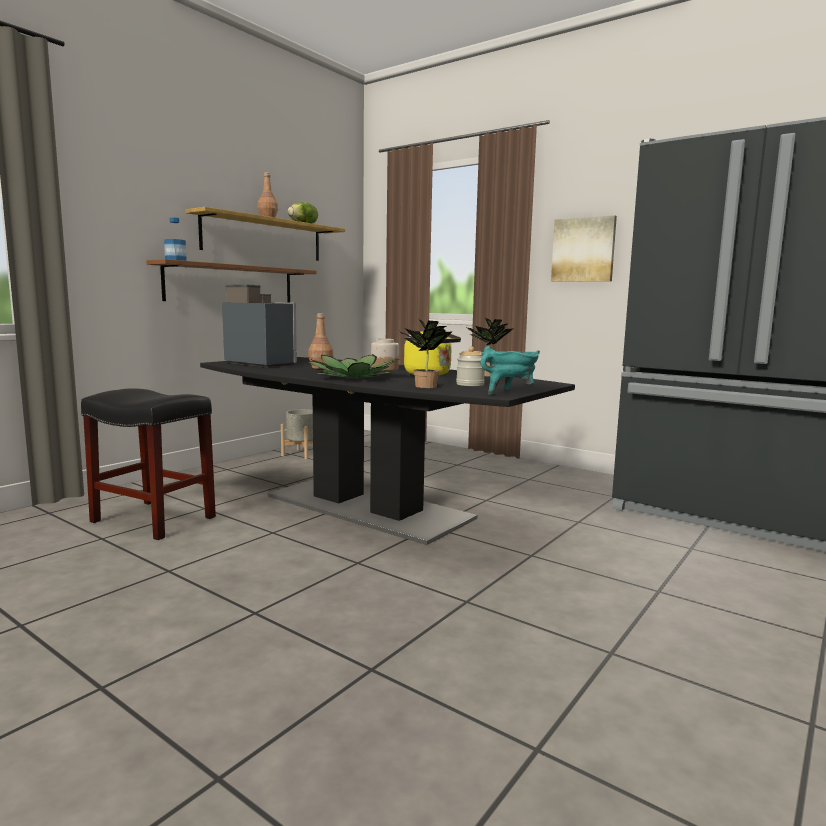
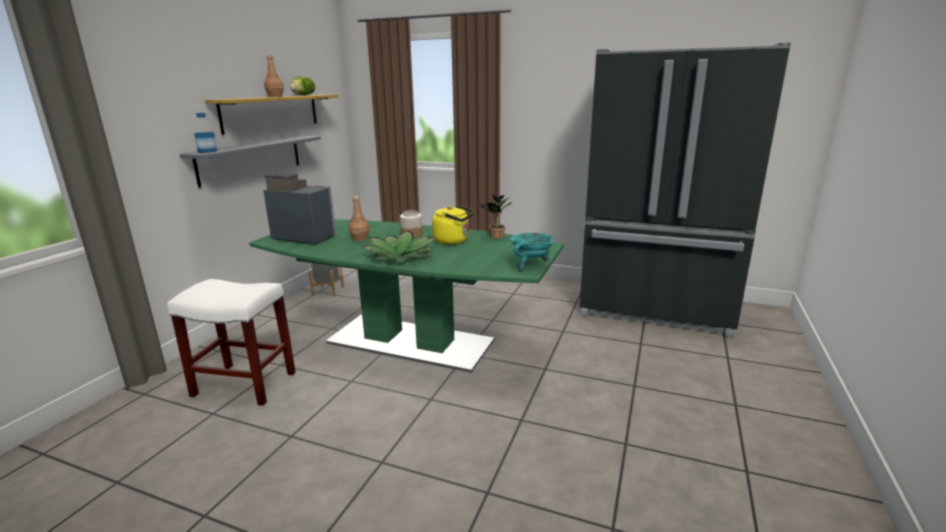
camera: 15 degrees left, 10 degrees up
(152, 519) = (243, 385): black stool -> white stool
(231, 284) = (251, 159): brown shelf -> grey shelf
(367, 506) = (409, 341): black dining table -> green dining table
(422, 386) = (464, 264): potted plant -> none
(470, 384) = (494, 255): jar -> none
(583, 250) = (540, 115): picture -> none

